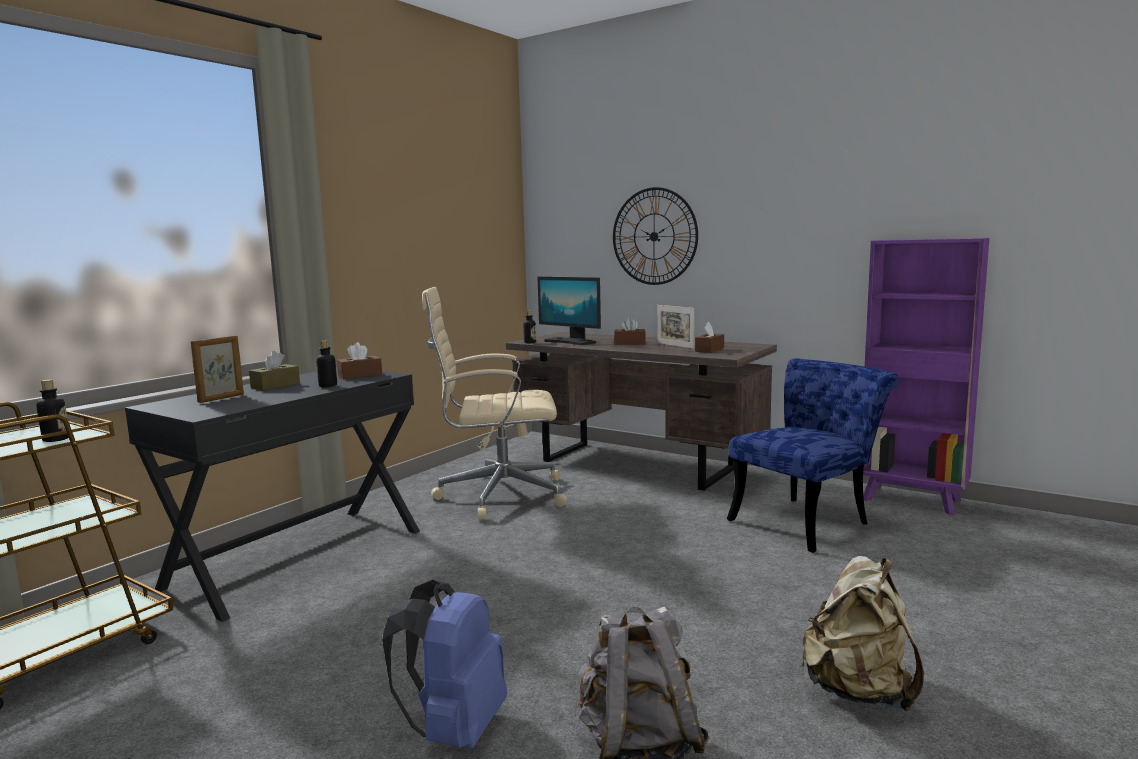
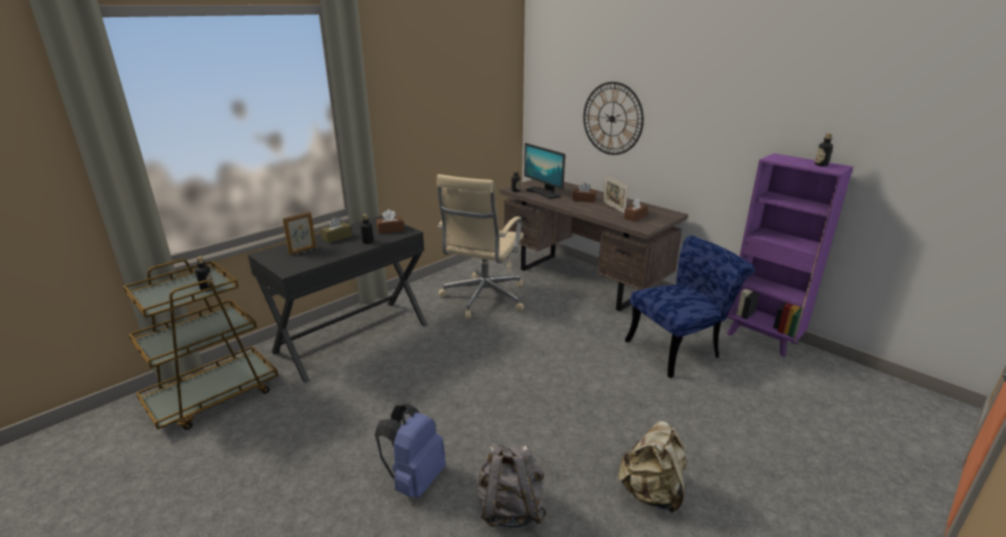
camera: 10 degrees right, 15 degrees up
(498, 495) = (483, 298): beige office chair -> beige office chair turned 75 degrees counterclockwise
(950, 238) = (821, 165): none -> bottle

